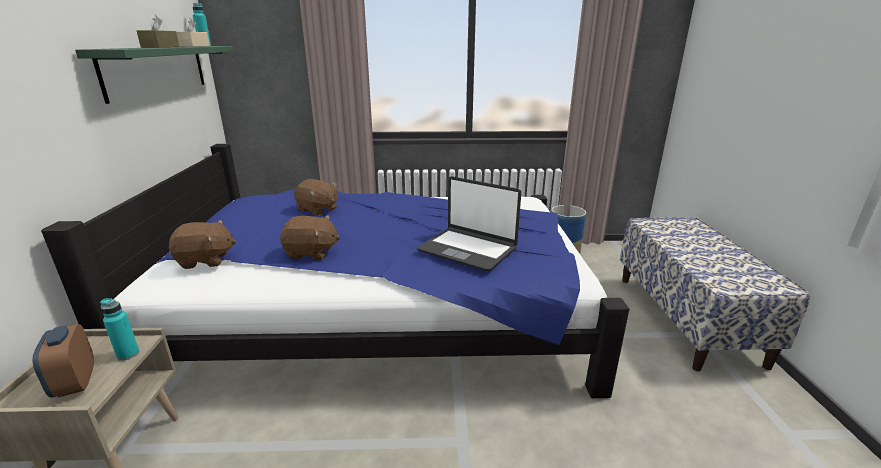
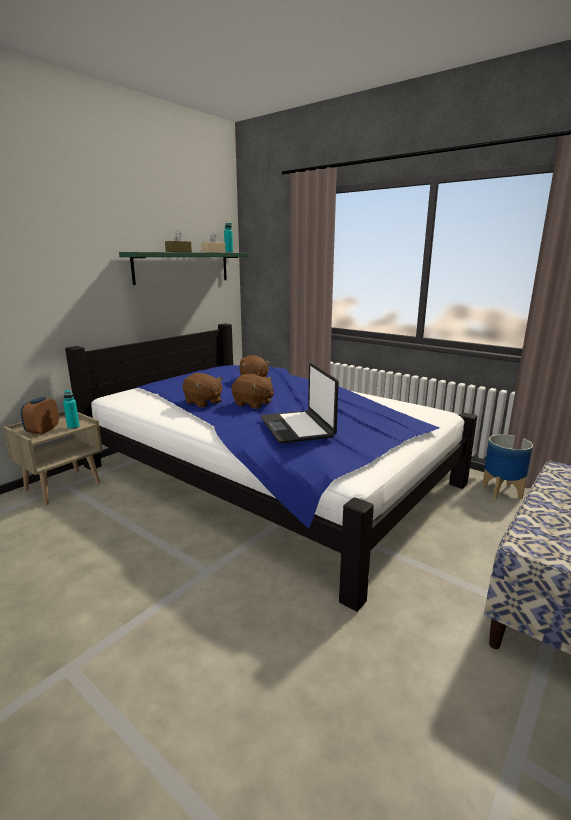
camera: 40 degrees right, 5 degrees down
(206, 260) = (149, 391): brown plush toy -> brown plush toy (253, 404)

